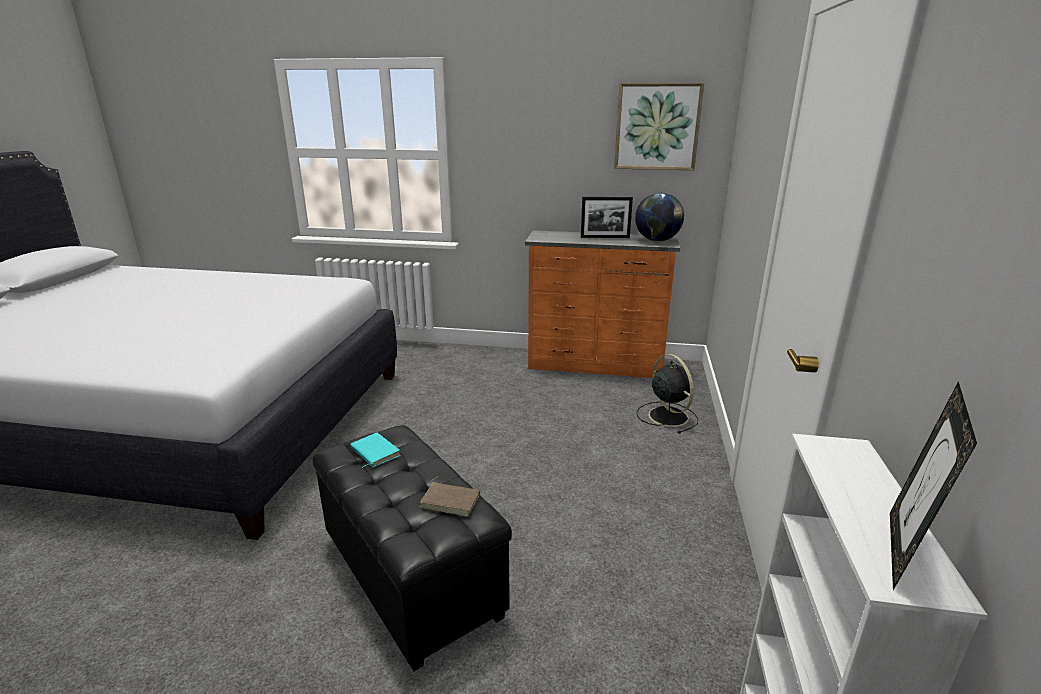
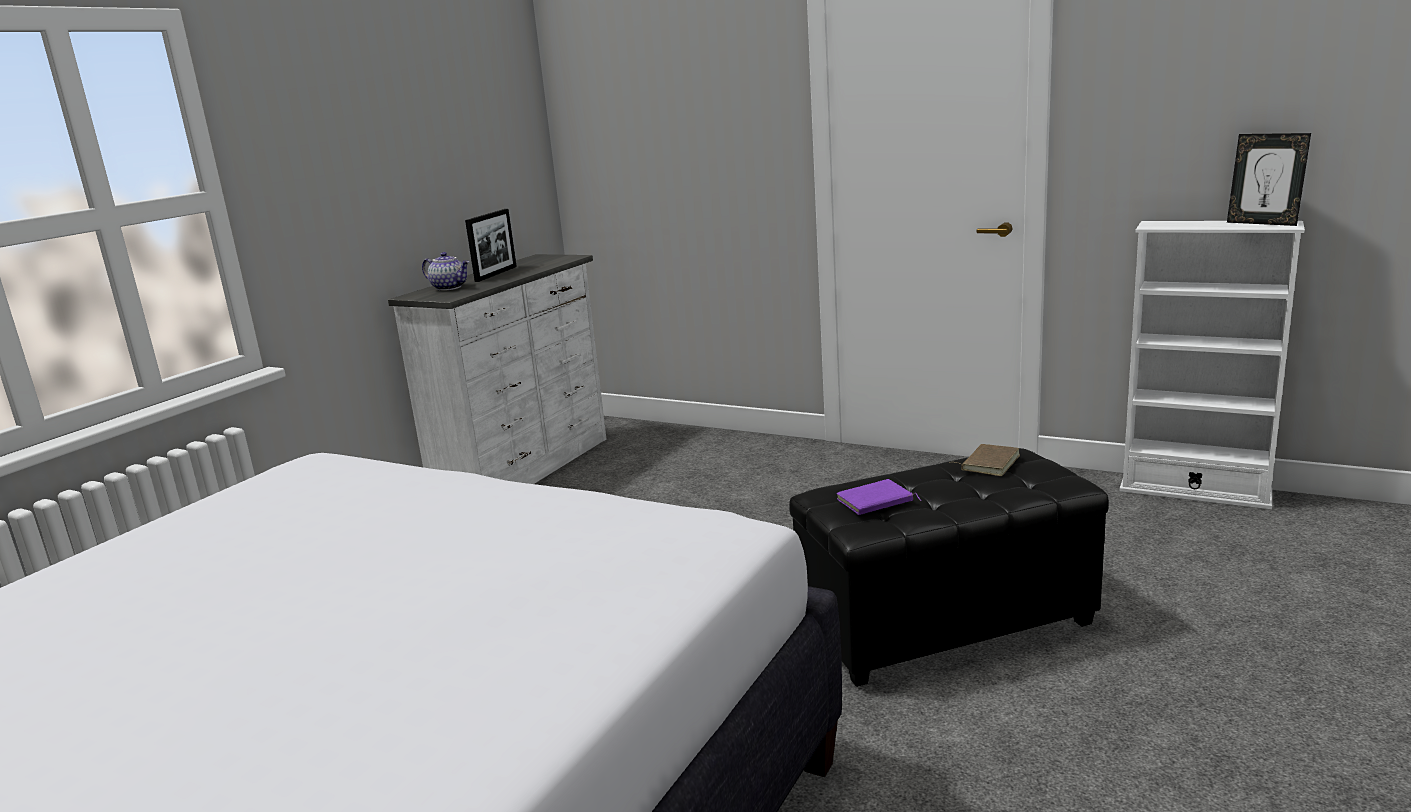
camera: 70 degrees left, 5 degrees down
(373, 453) = (875, 502): turquoise book -> purple book
(563, 235) = (450, 287): none -> teapot
(595, 365) = (527, 470): orange dresser -> white dresser
(657, 127) = (483, 112): picture -> none
(657, 240) = (548, 259): globe -> none
(667, 416) = (695, 449): black fan -> none

